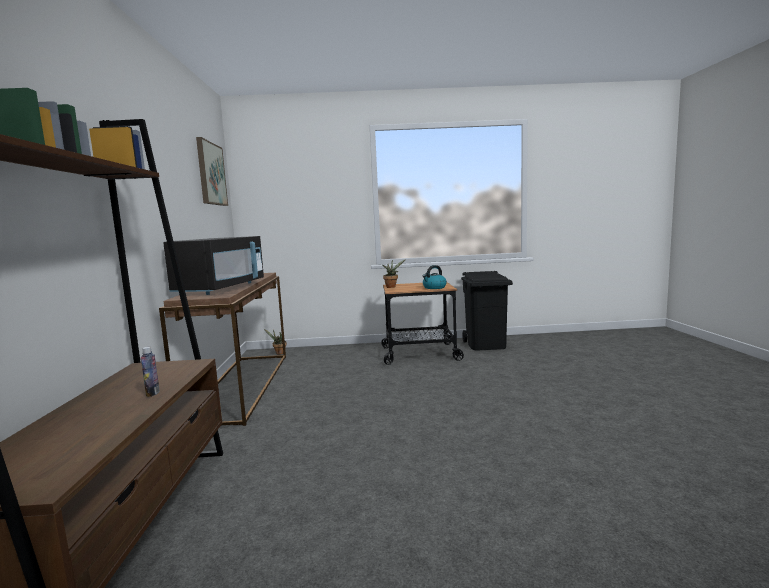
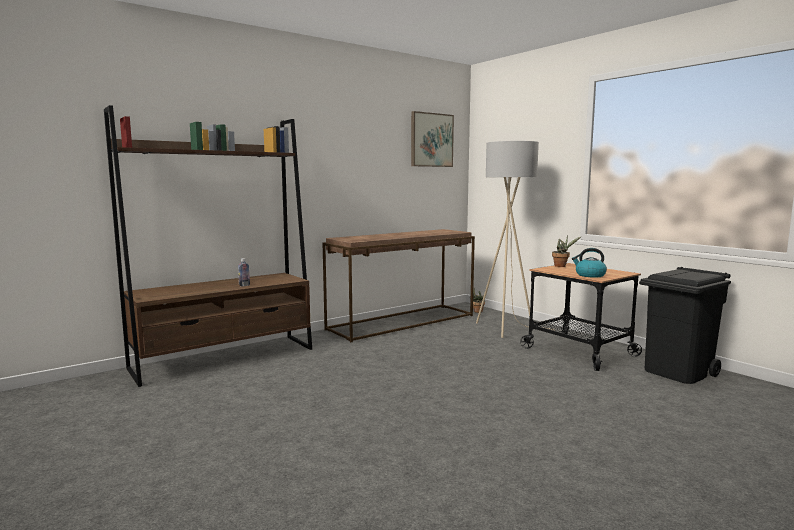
camera: 55 degrees right, 0 degrees up
(221, 288) = (378, 237): black microwave -> none
(339, 357) = (507, 328): none -> beige floor lamp

